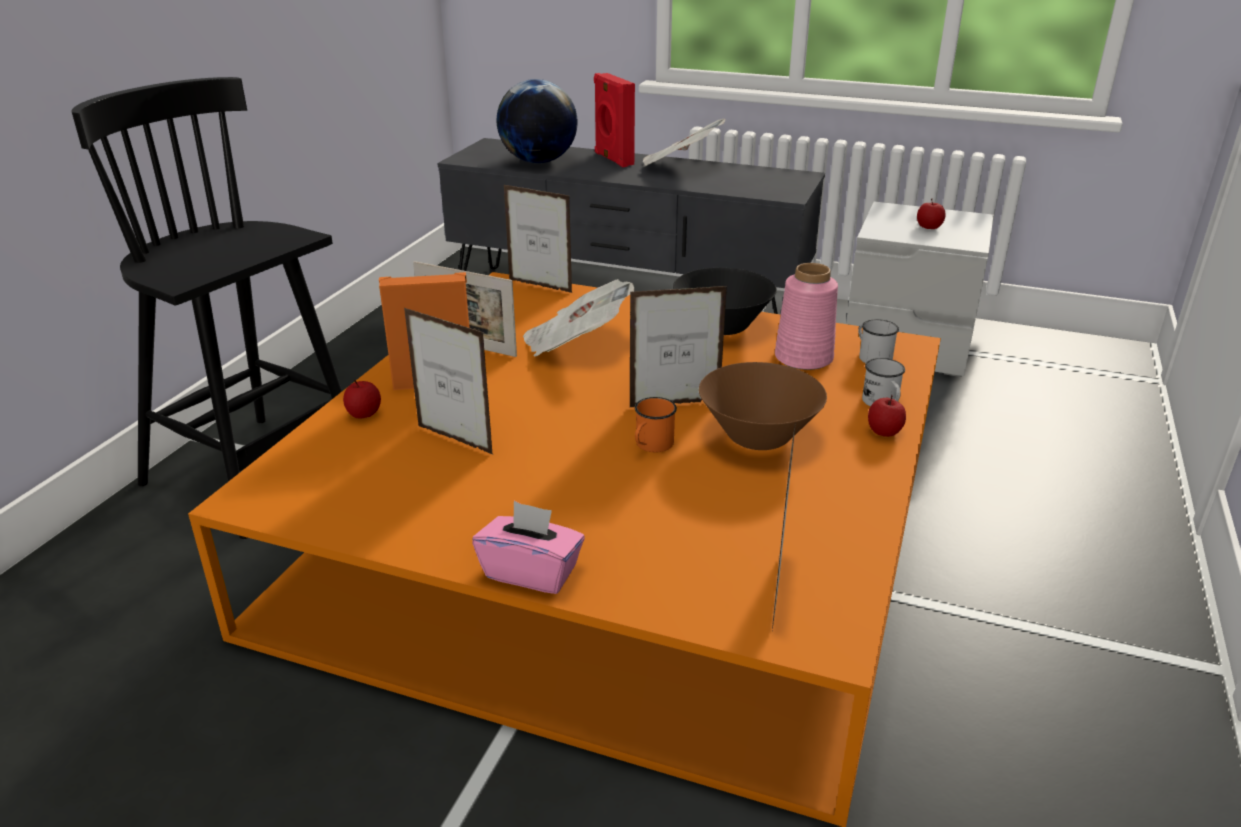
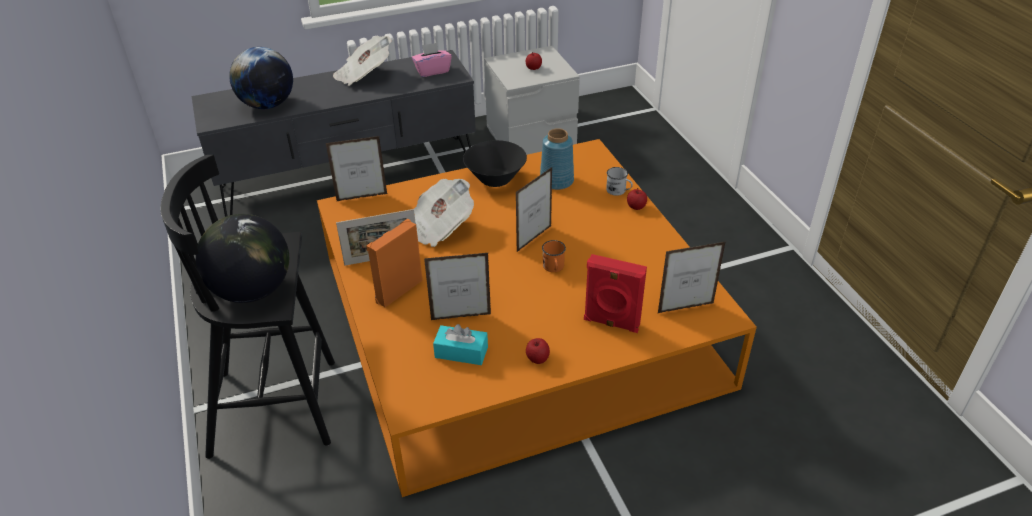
camera: 40 degrees left, 10 degrees up
(194, 261) = (253, 291): none -> globe
(364, 414) = (391, 330): apple -> apple (537, 358)
(394, 475) = (461, 352): none -> turquoise tissue box
(531, 572) = (589, 359): pink tissue box -> pink tissue box (432, 71)
(612, 159) = (314, 84): red speaker -> red speaker (611, 323)
(758, 436) = (591, 237): brown bowl -> none
(776, 591) = (685, 308): picture frame -> picture frame turned 75 degrees counterclockwise
(803, 359) = (557, 181): pink vase -> blue vase
(871, 356) = (584, 165): white mug -> none

